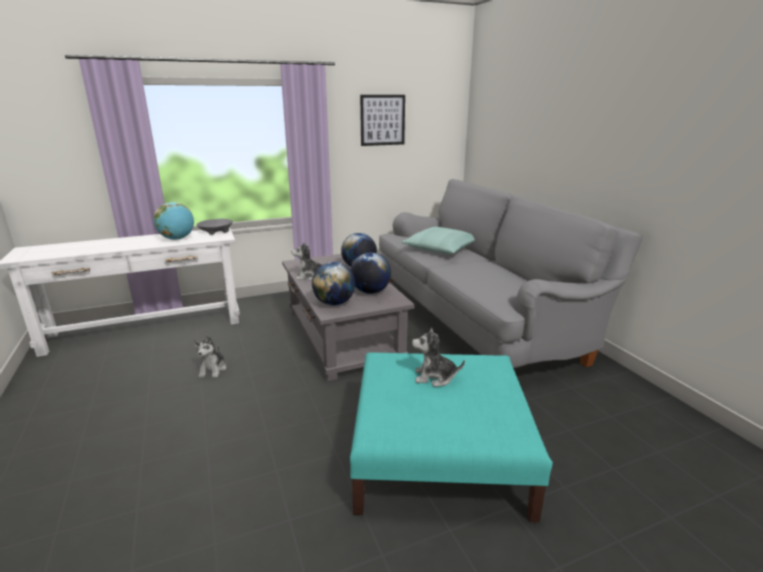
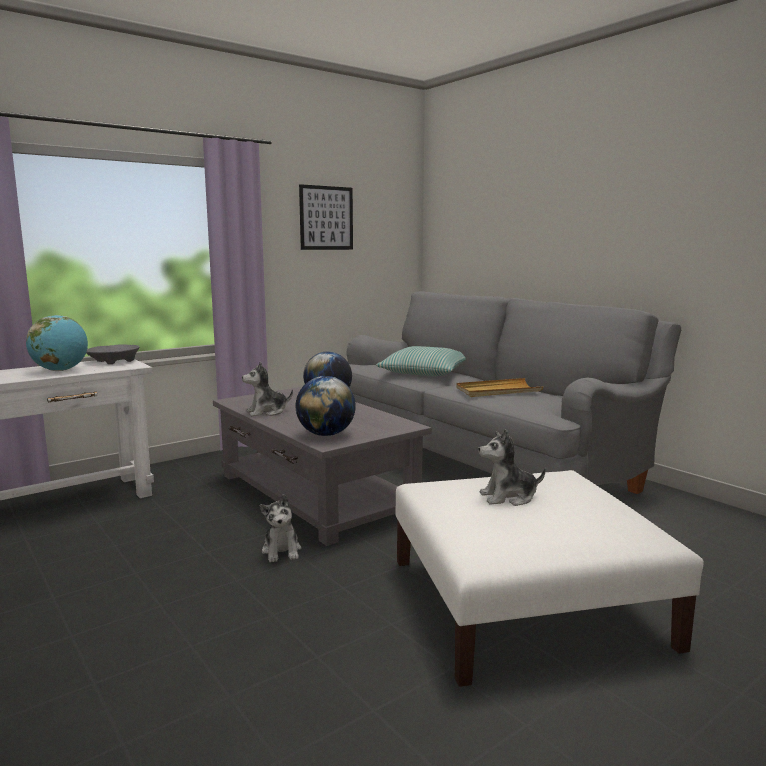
camera: 15 degrees left, 10 degrees down
(213, 369) = (144, 553): plush toy -> plush toy (282, 551)
(370, 292) = (365, 420): globe -> none
(440, 454) = (526, 603): turquoise ottoman -> white ottoman
(481, 275) = (498, 391): none -> beige tray

